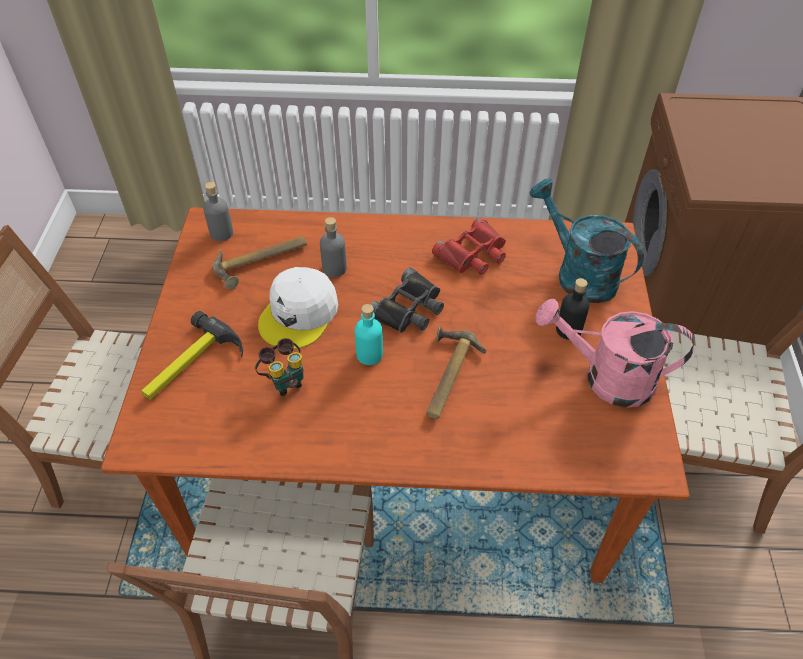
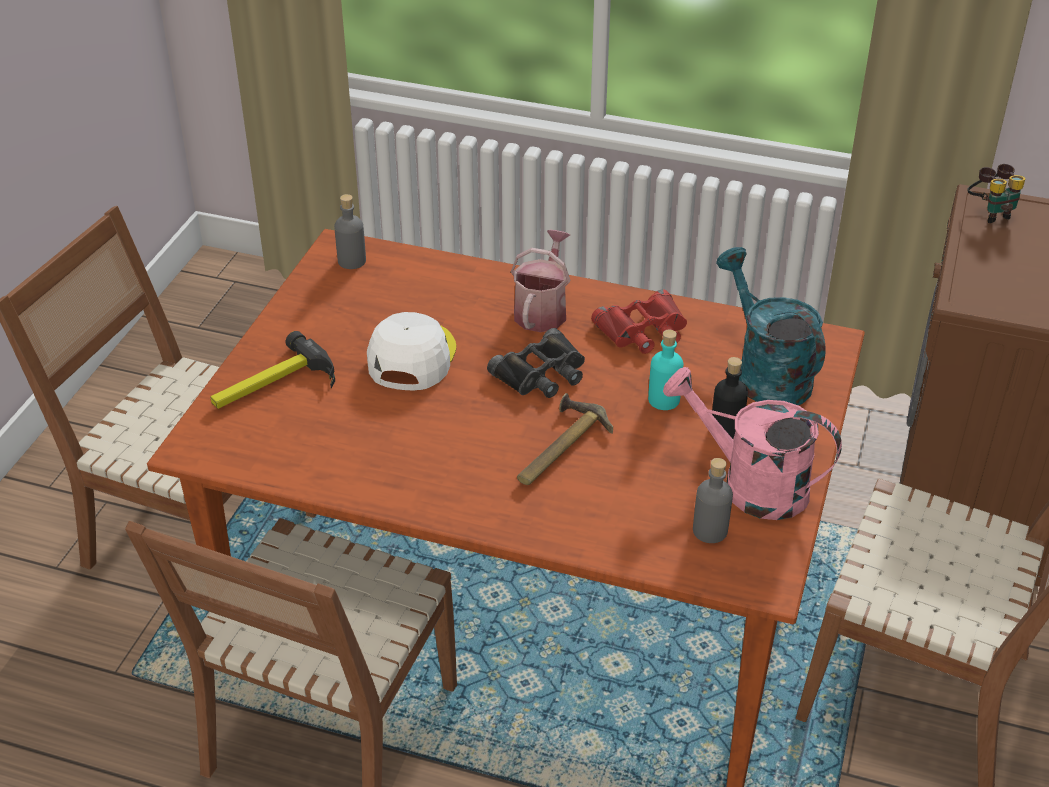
camera: 15 degrees right, 10 degrees down
(262, 262) = (387, 298): hammer -> none
(284, 380) = (370, 418): binoculars -> binoculars (991, 213)
(299, 314) = (411, 357): white cap -> white cap turned 150 degrees clockwise
(334, 268) = (469, 318): grey bottle -> grey bottle (710, 531)
(369, 354) = (476, 411): turquoise bottle -> turquoise bottle (664, 400)
(389, 250) = (542, 310): none -> watering can

